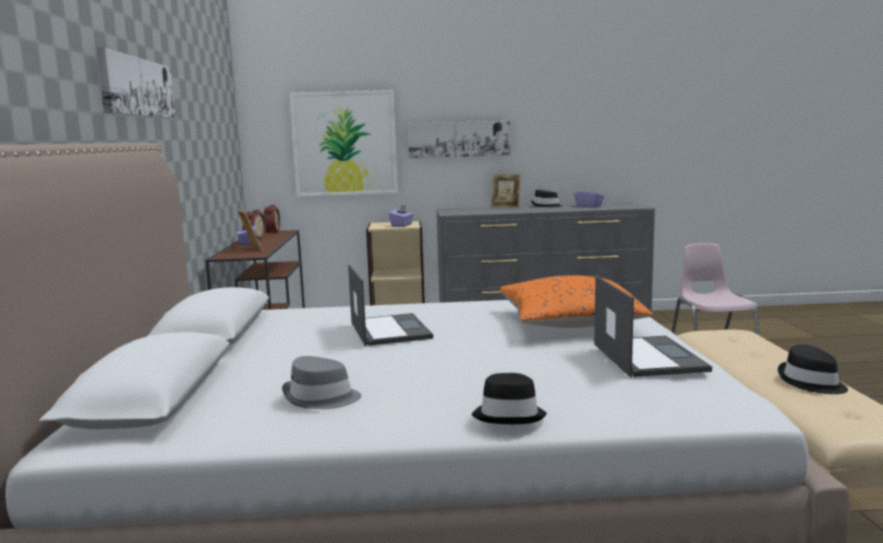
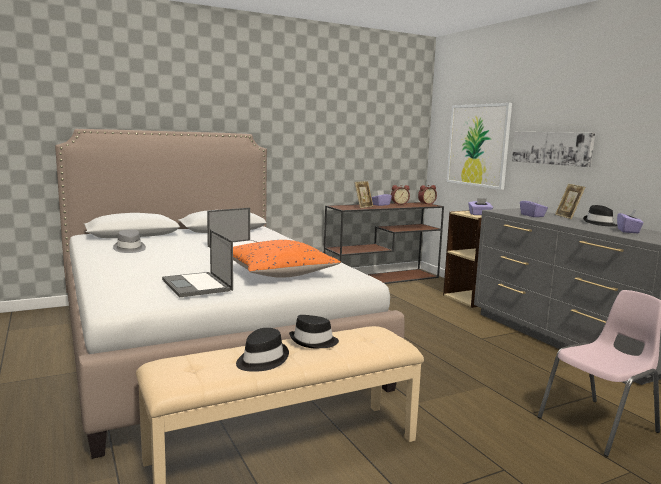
camera: 65 degrees right, 0 degrees up
(136, 87) = (262, 105): picture -> none
(492, 211) = (532, 215): none -> purple tissue box
(509, 415) = (105, 270): black hat -> black hat (313, 341)
(647, 357) = (197, 285): laptop -> laptop turned 90 degrees clockwise

